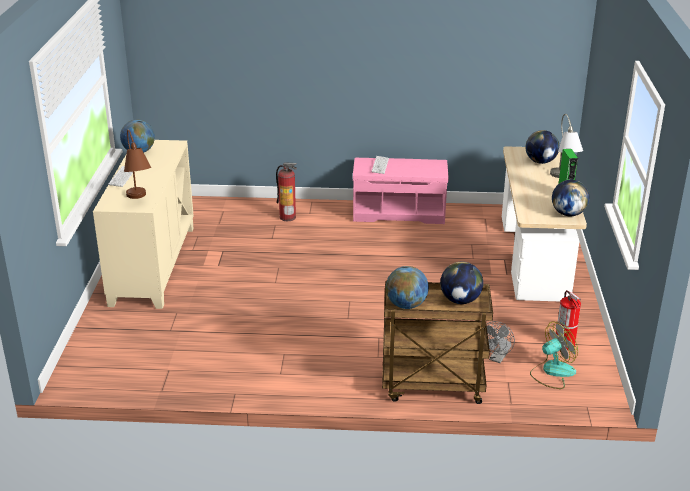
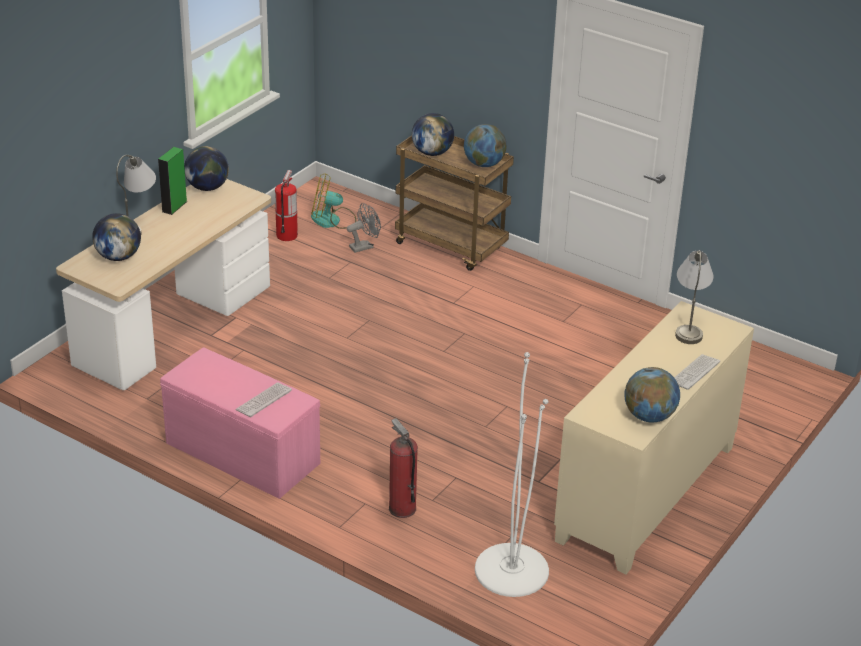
camera: 150 degrees left, 5 degrees up
(139, 200) = (689, 325): brown table lamp -> grey table lamp
(207, 211) = (511, 570): none -> white floor lamp

